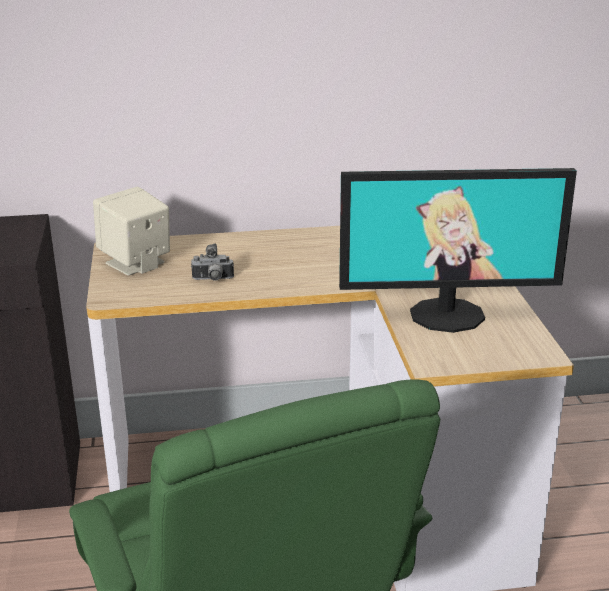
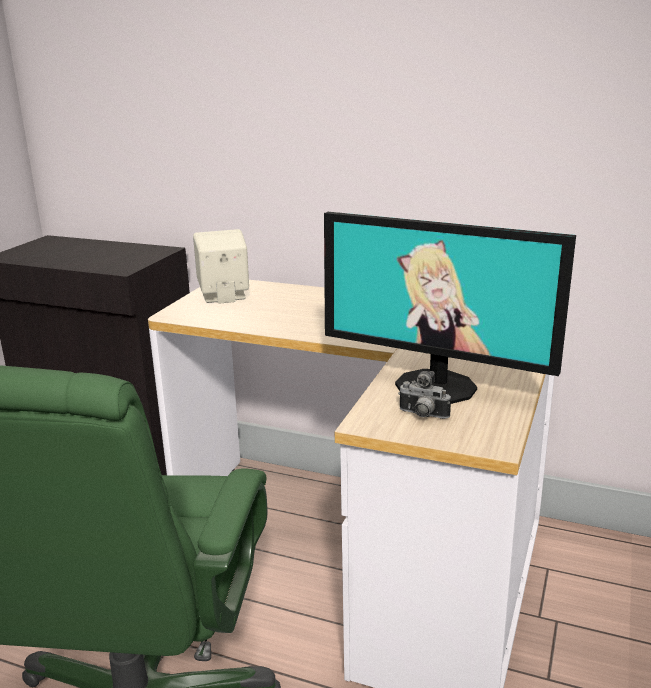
camera: 30 degrees right, 5 degrees down
(213, 280) = (265, 318): camera -> camera (422, 416)

